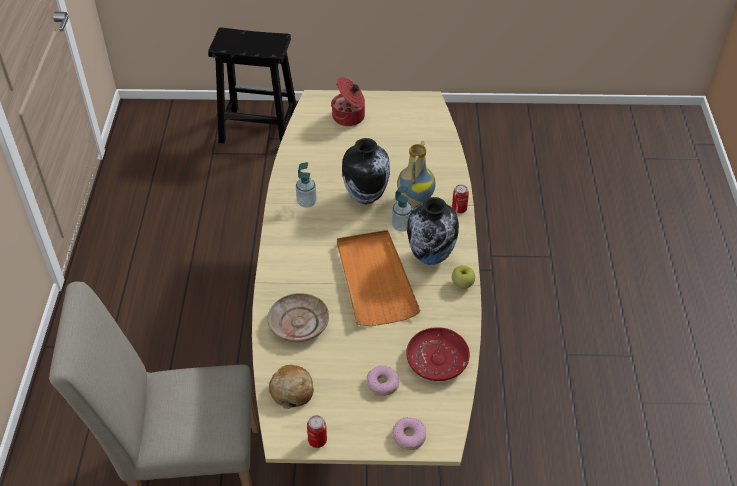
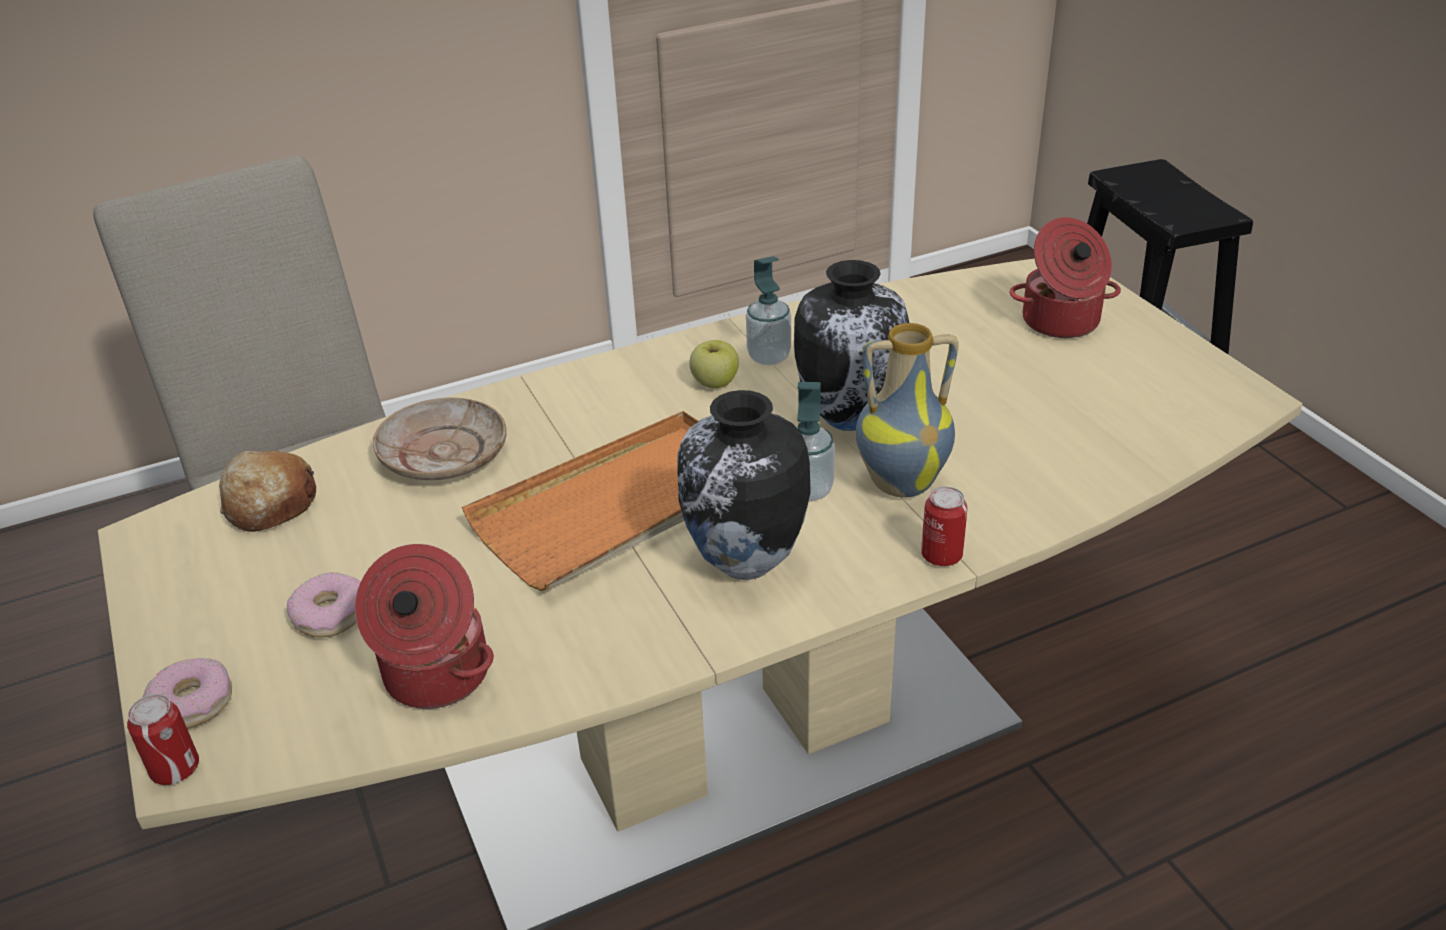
camera: 65 degrees right, 10 degrees down
(317, 440) = (153, 576): can -> can (175, 769)
(437, 360) = (434, 676): red plate -> cooking pot
(462, 284) = (697, 640): apple -> apple (714, 382)

